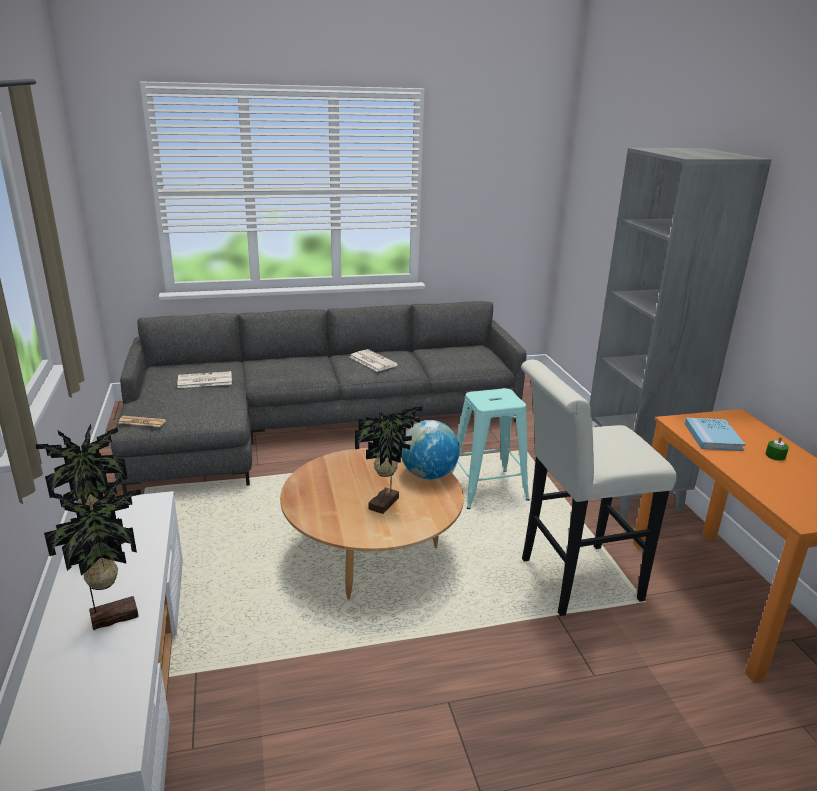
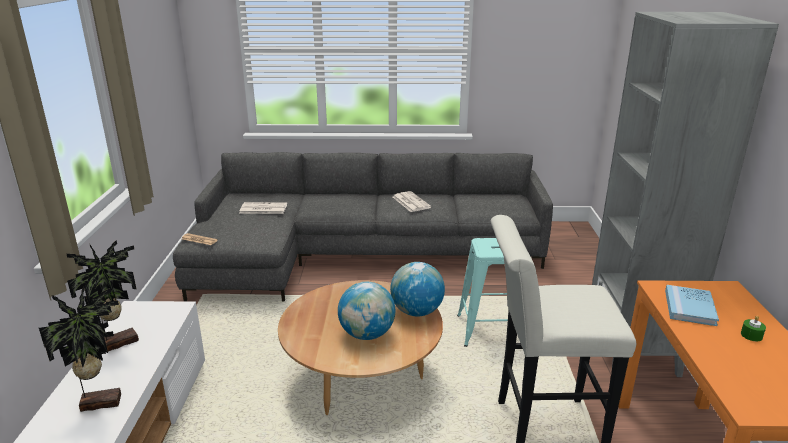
camera: 15 degrees right, 0 degrees up
(386, 504) = (367, 334): potted plant -> globe

